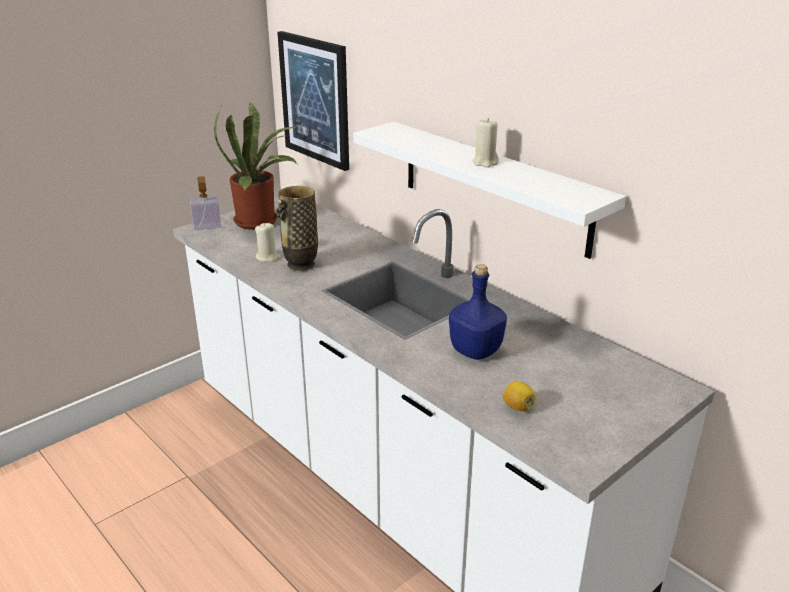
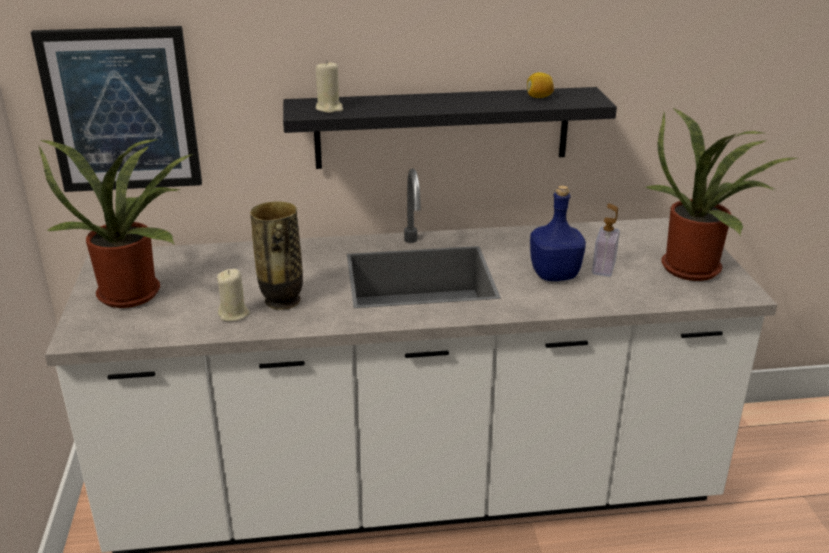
camera: 55 degrees left, 0 degrees up
(207, 226) = (83, 328): soap dispenser -> soap dispenser (603, 267)
(485, 162) = (461, 101): beige candle -> beige candle (329, 108)
(493, 187) = (442, 128): white shelf -> black shelf
(518, 407) = (653, 289): lemon -> lemon (539, 97)
(596, 421) = (697, 268): none -> potted plant

